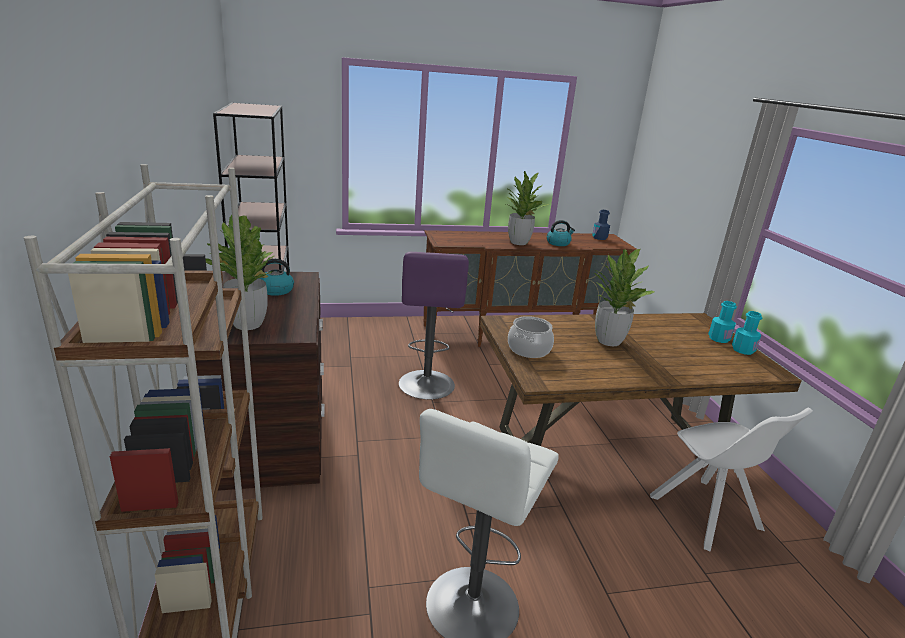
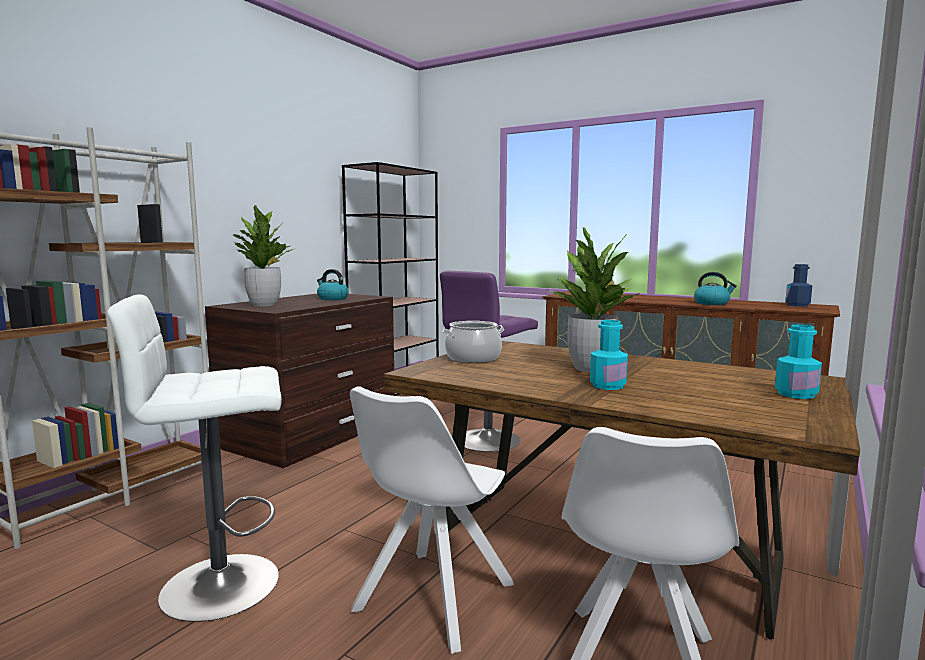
camera: 45 degrees right, 15 degrees down
(518, 242) = (654, 300): potted plant -> none
(589, 532) = (432, 599): none -> white chair
(743, 350) = (814, 408): turquoise bottle -> turquoise bottle (608, 386)

